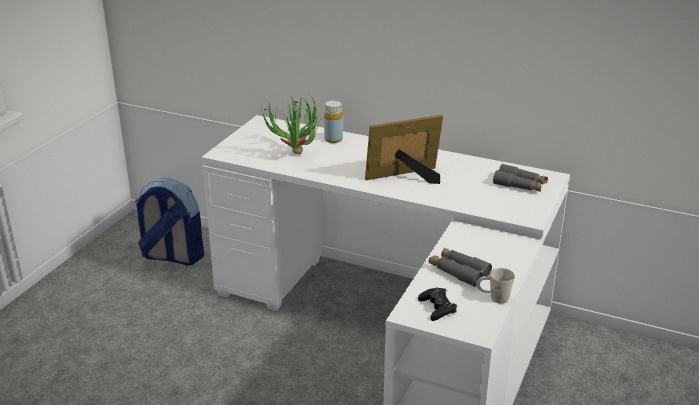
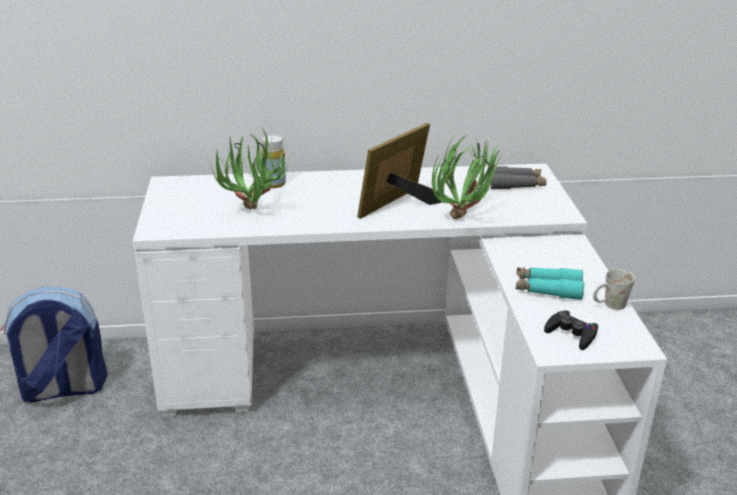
camera: 30 degrees left, 0 degrees up
(448, 200) = (467, 217): none -> potted plant
(458, 271) = (548, 289): grey binoculars -> turquoise binoculars

